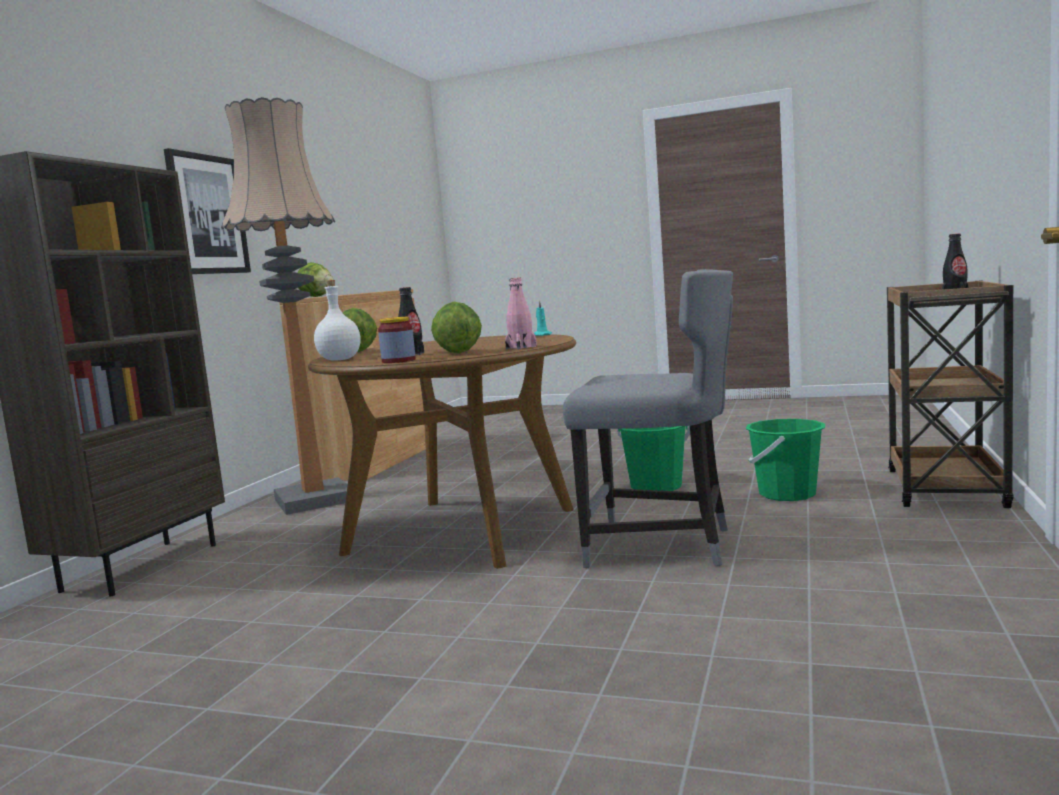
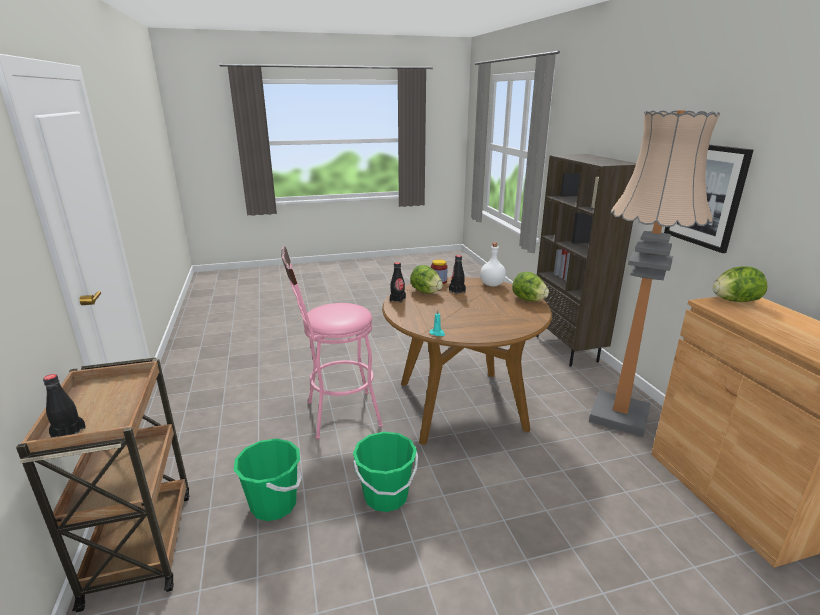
camera: 145 degrees right, 15 degrees up
(521, 347) = (397, 299): pink bottle -> black bottle
(662, 546) = (336, 415): grey chair -> pink stool

